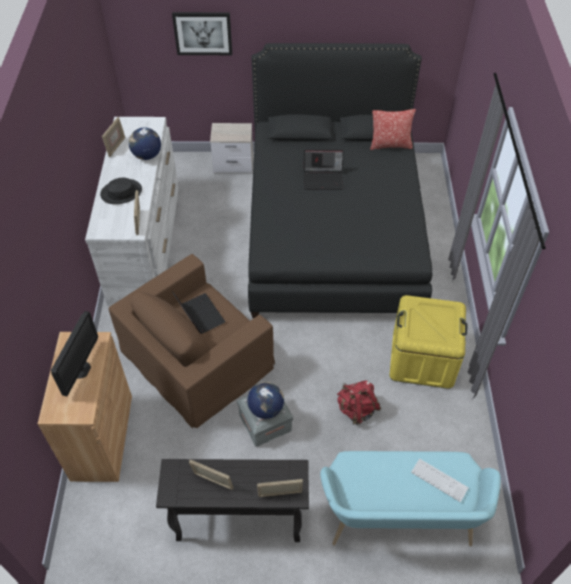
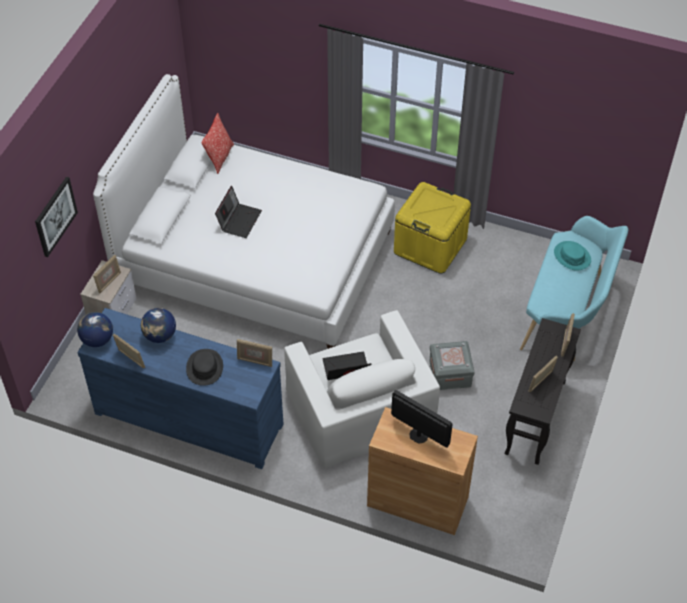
camera: 70 degrees left, 0 degrees up
(145, 242) = (189, 417): white dresser -> blue dresser
(197, 358) = (360, 407): brown armchair -> white armchair
(230, 134) = (109, 282): none -> picture frame
(266, 409) = (455, 355): globe -> globe (97, 340)
(332, 230) = (254, 258): black bed -> white bed
(356, 409) = (462, 307): red backpack -> none
(439, 480) = (572, 256): keyboard -> turquoise hat

